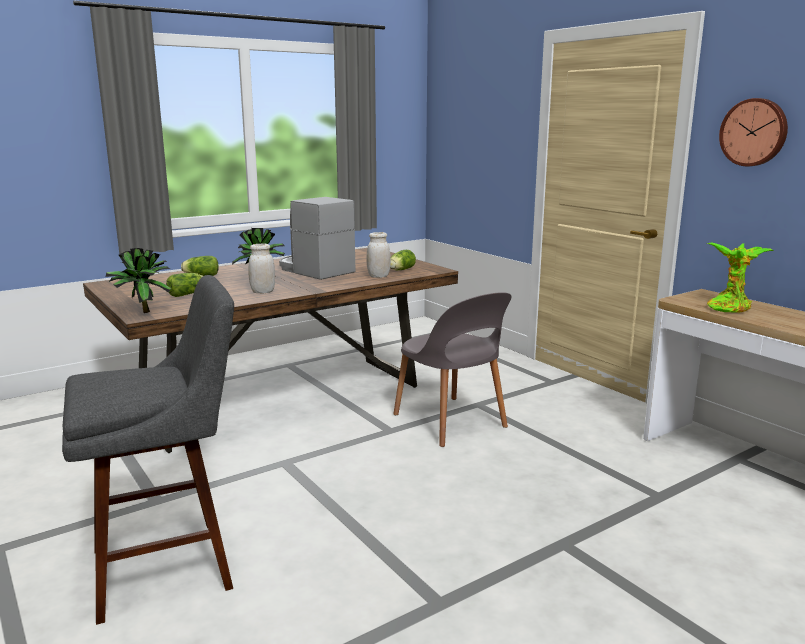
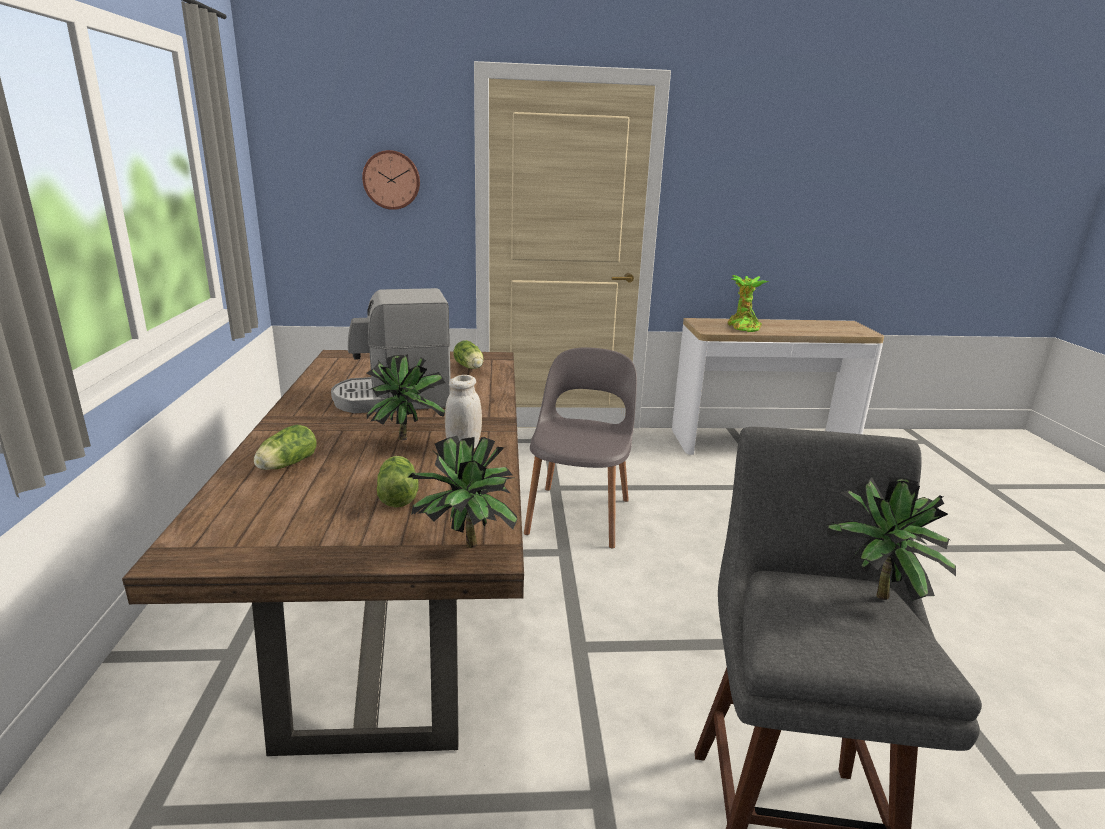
camera: 60 degrees left, 5 degrees up
(159, 389) = (872, 594): none -> potted plant
(378, 276) = (482, 381): white jar -> none
(451, 422) = (579, 514): grey chair -> grey chair turned 75 degrees counterclockwise
(754, 132) = (720, 183): wall clock -> wall clock (392, 180)

